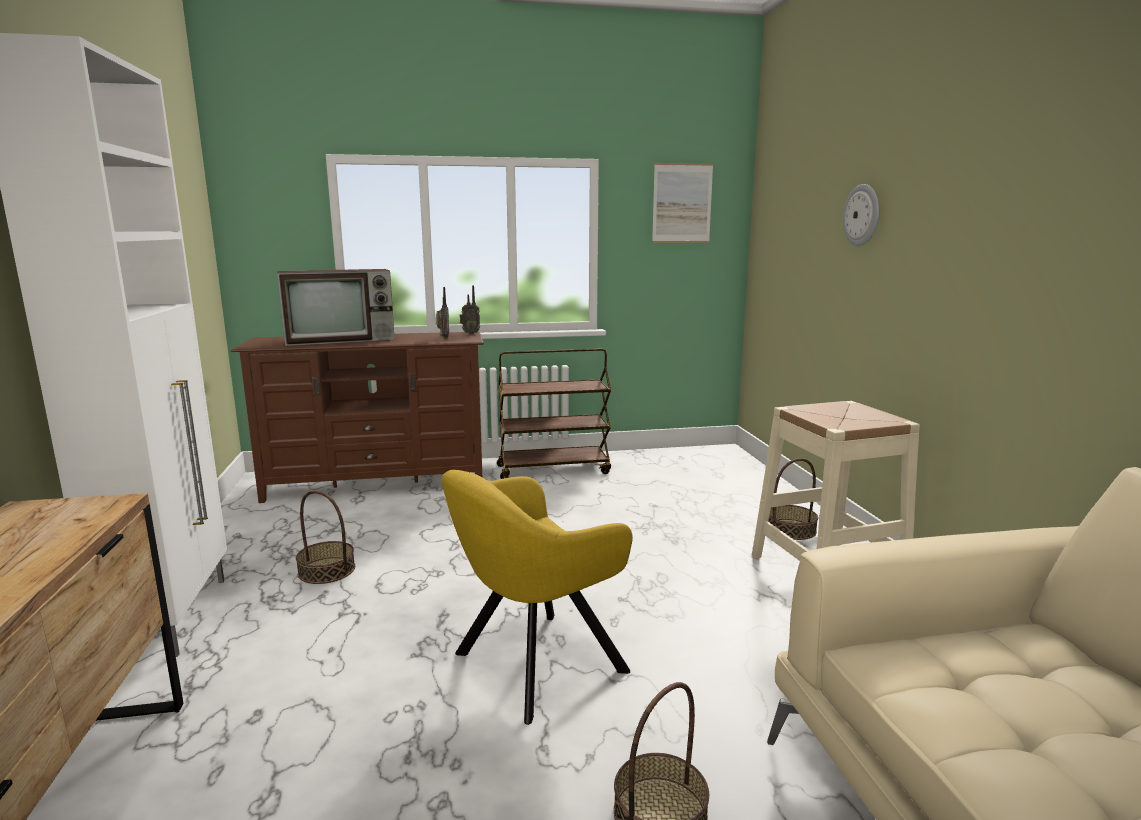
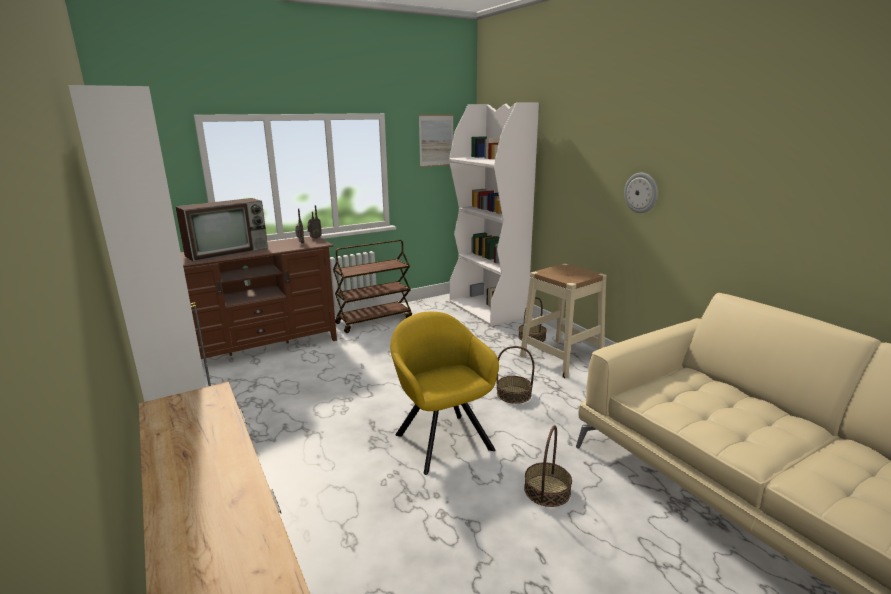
camera: 20 degrees left, 5 degrees up
(327, 570) = (274, 411): basket -> basket (514, 394)
(531, 665) = (441, 438): yellow armchair -> yellow armchair turned 120 degrees clockwise
(739, 477) = (488, 310): none -> white bookcase
(862, 215) = (558, 156): wall clock -> wall clock (641, 193)

